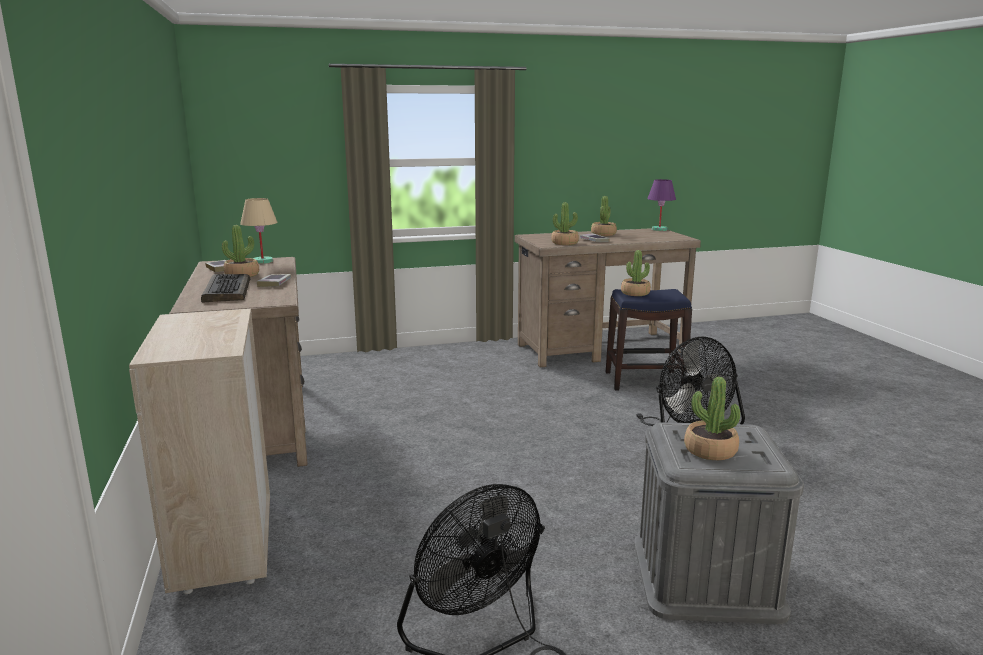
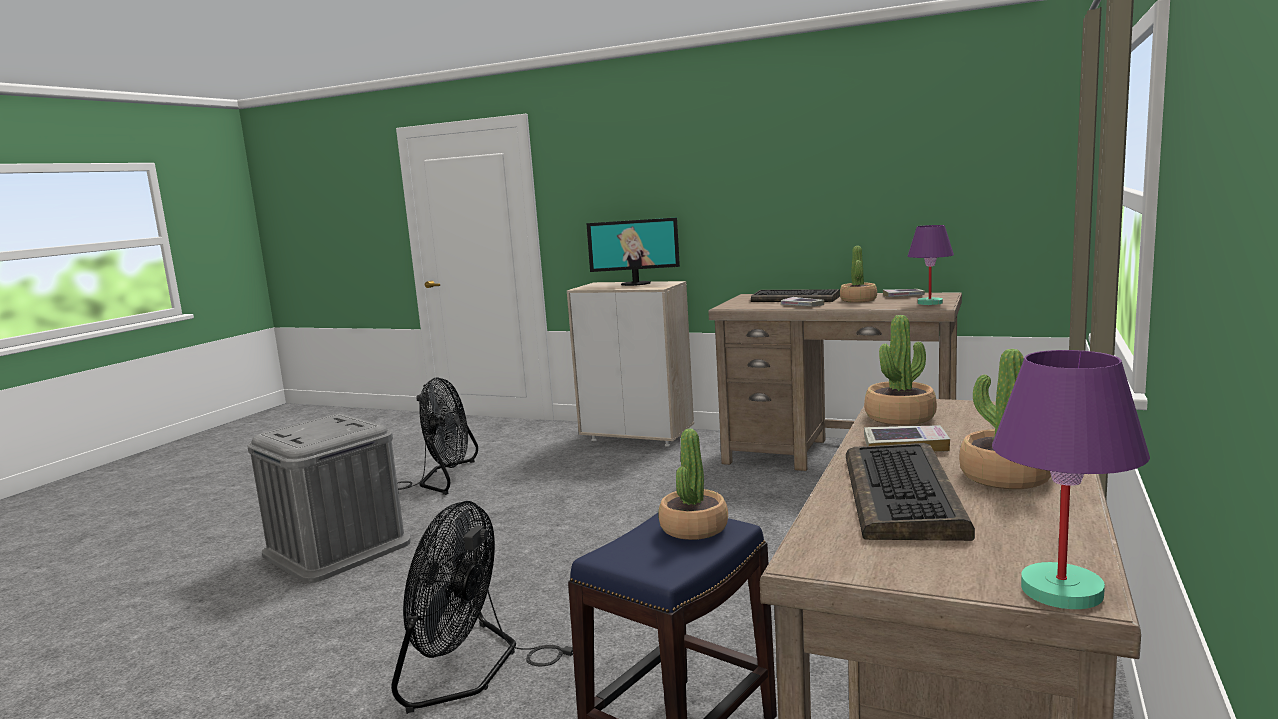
camera: 130 degrees right, 5 degrees down
(177, 332) = (636, 283): none -> monitor
(262, 261) = (930, 303): beige table lamp -> purple table lamp
(635, 237) = (904, 495): none -> keyboard
(710, 450) = (323, 424): potted plant -> none

